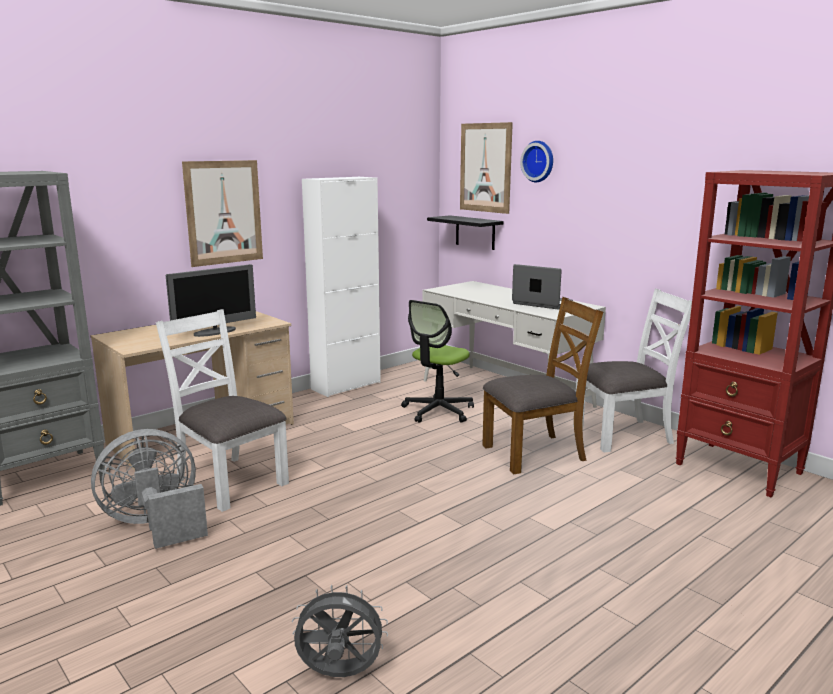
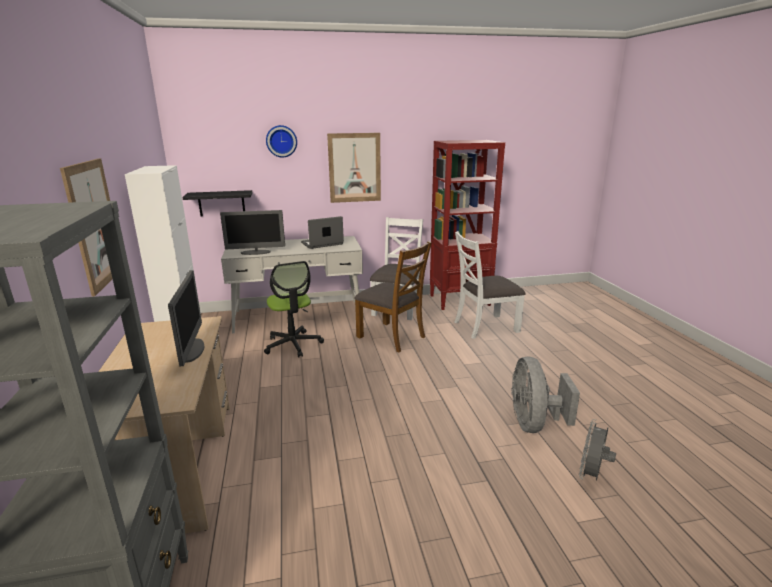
camera: 60 degrees left, 5 degrees up
(156, 525) = (343, 531): grey fan -> grey fan (534, 423)
(230, 482) = (302, 468): white chair -> white chair (485, 326)
(461, 293) = (256, 252): none -> monitor
(485, 167) = (225, 148): picture -> picture (354, 168)
(535, 453) = (392, 337): brown chair -> brown chair turned 120 degrees clockwise

